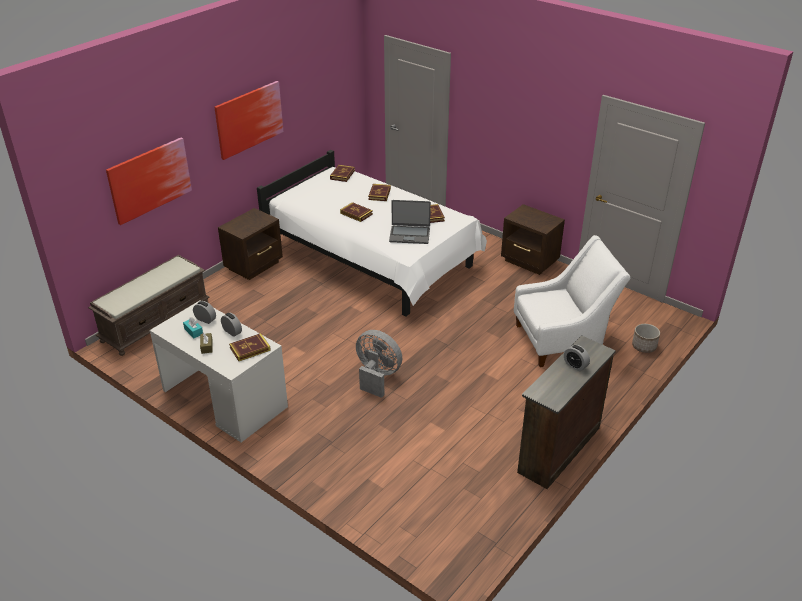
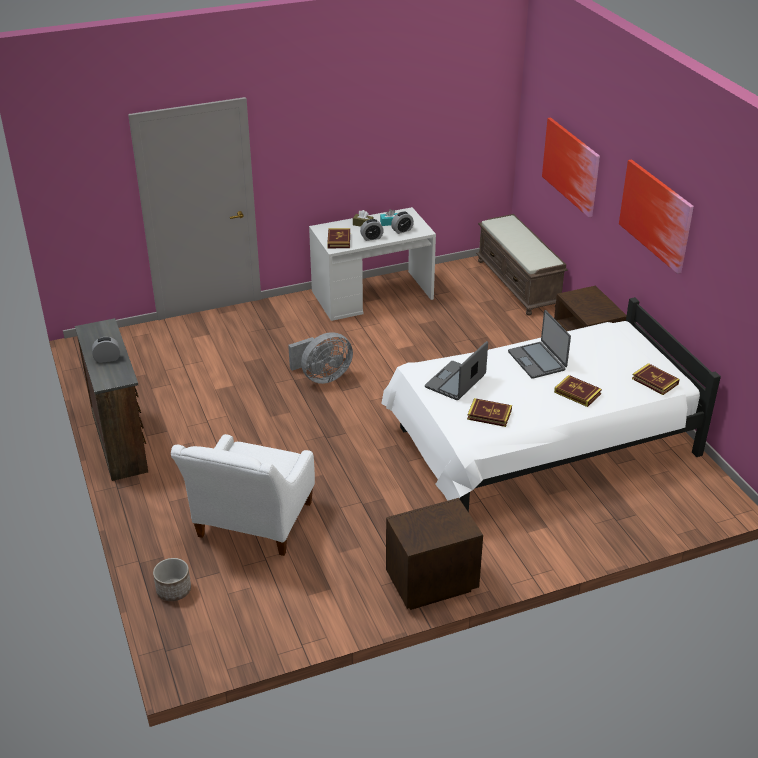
camera: 120 degrees right, 0 degrees up
(356, 213) = (537, 361): book -> laptop

